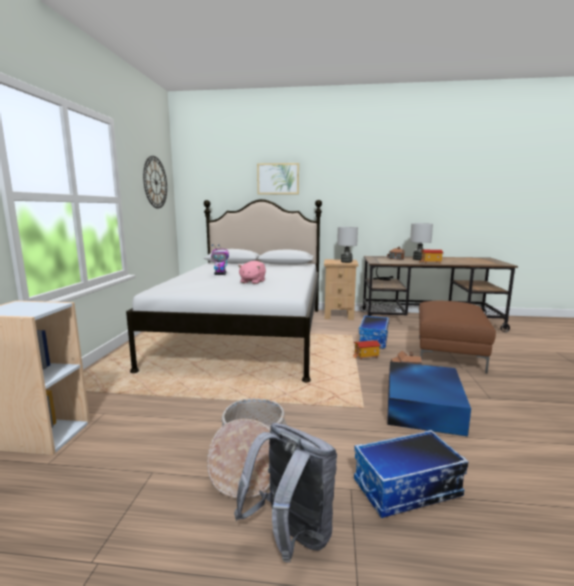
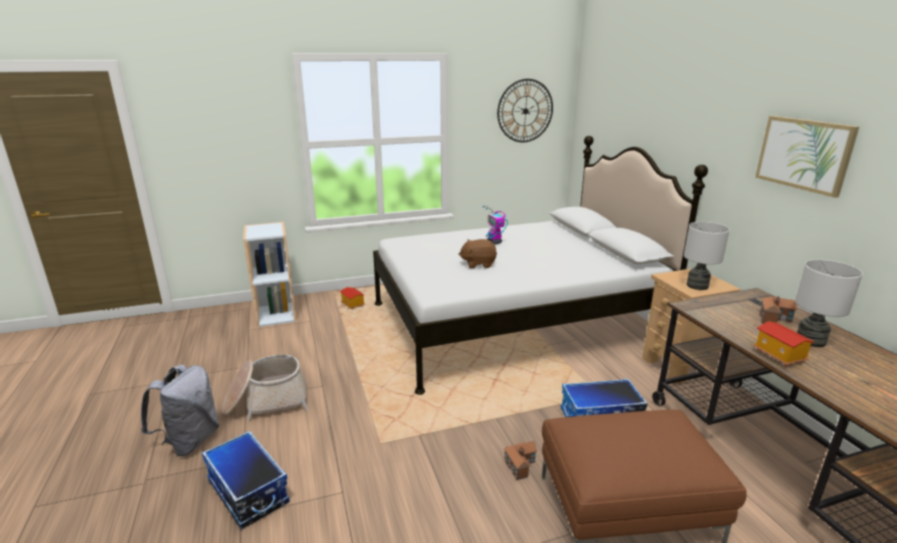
camera: 65 degrees right, 10 degrees up
(252, 282) = (478, 264): pink plush toy -> brown plush toy
(278, 179) = (668, 117): picture -> picture (804, 154)
(366, 356) = (528, 422): toy house -> toy house (352, 305)
(423, 405) = (410, 491): blue storage box -> none

